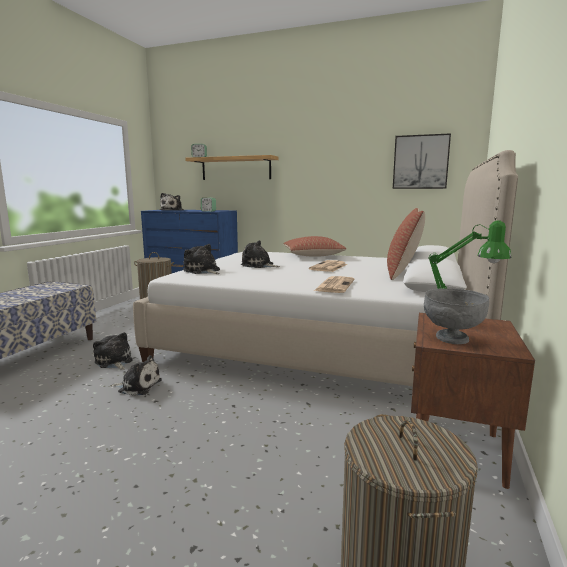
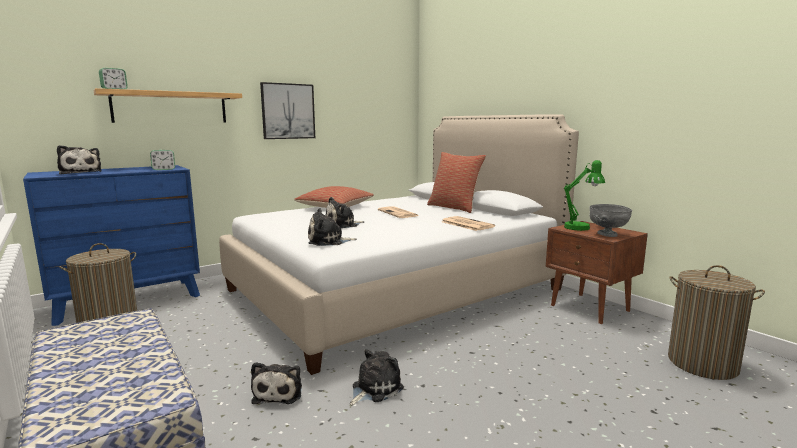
camera: 55 degrees left, 0 degrees up
(114, 362) = (279, 392): plush toy -> plush toy turned 90 degrees counterclockwise
(420, 162) = (376, 108): picture -> picture (288, 111)

